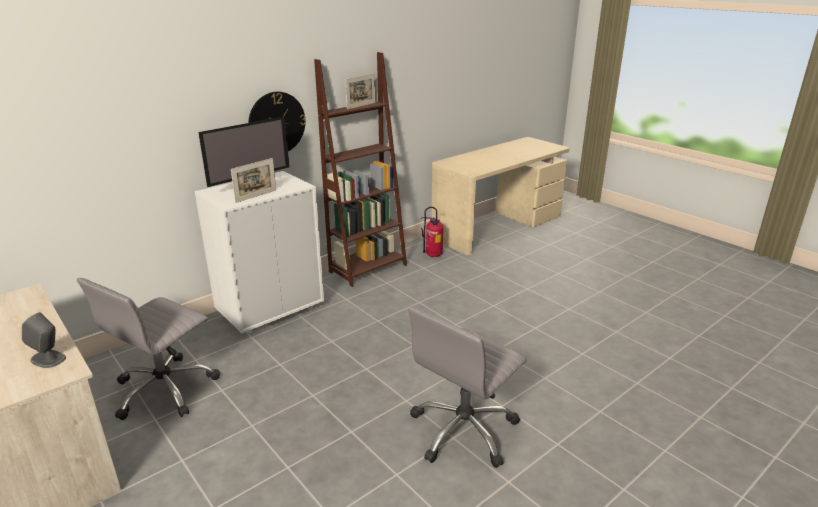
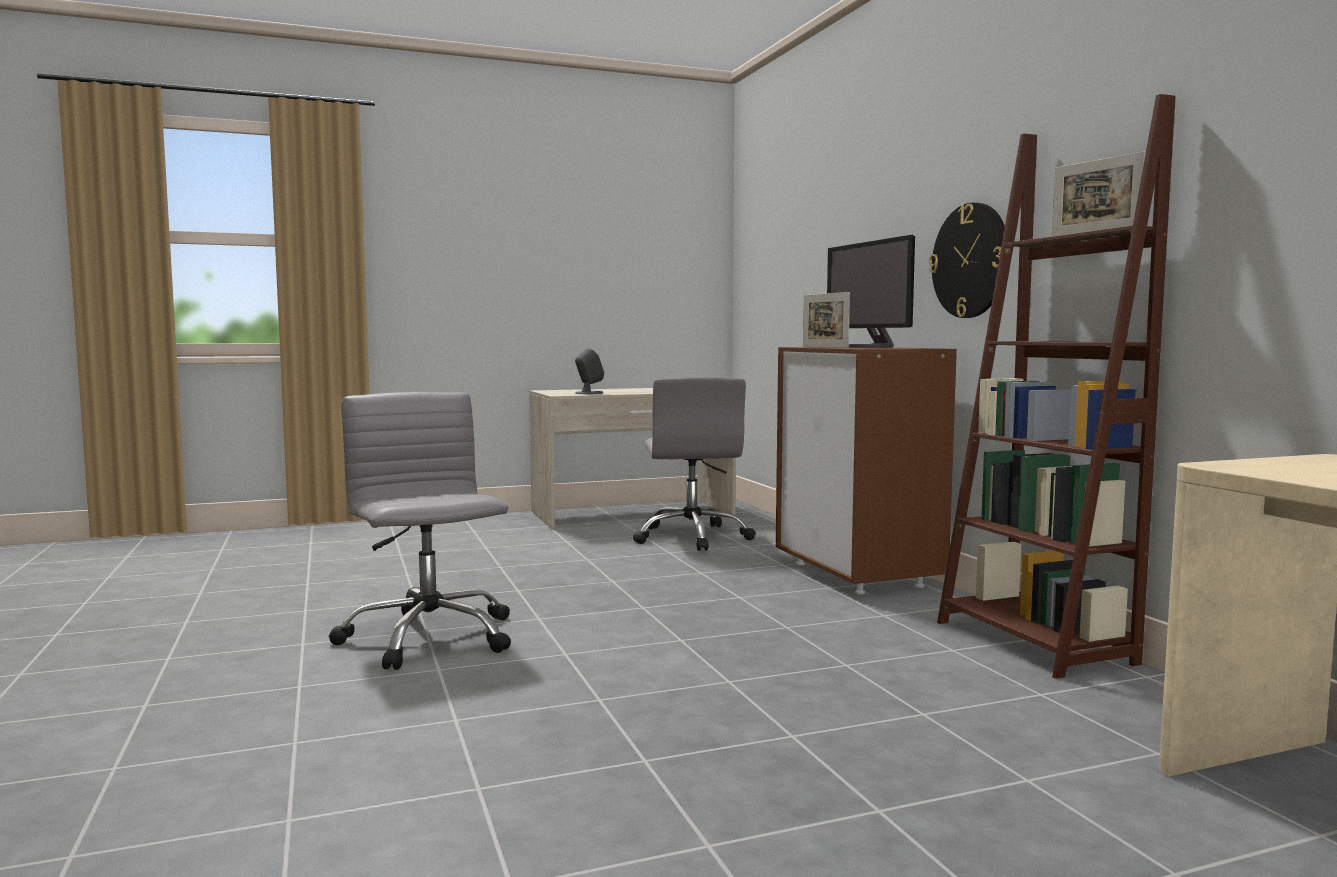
camera: 110 degrees right, 20 degrees down
(165, 390) = (692, 537): grey office chair -> grey office chair turned 150 degrees counterclockwise
(271, 311) = (858, 575): white cabinet -> brown cabinet
(433, 256) = (1132, 717): fire extinguisher -> none

